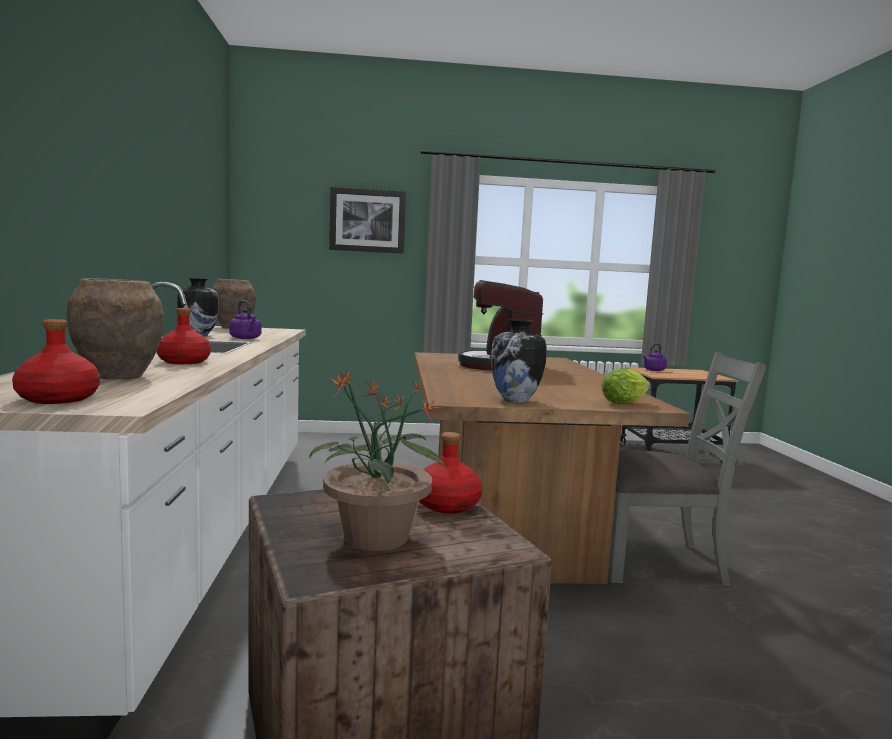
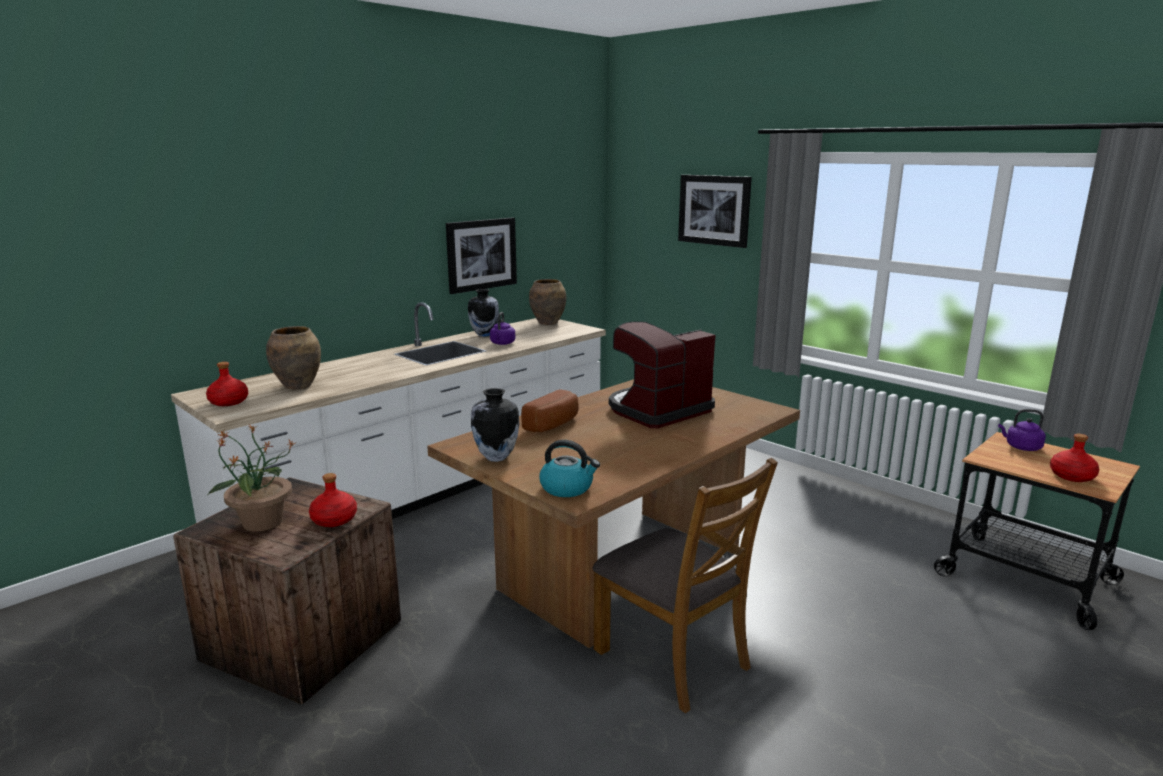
camera: 50 degrees right, 10 degrees up
(170, 240) = (481, 254): none -> picture
(184, 362) = (369, 374): red bottle -> red bottle (1072, 476)
(470, 380) = (554, 424): none -> bread
(626, 403) = (567, 488): lettuce -> kettle
(655, 561) = (673, 658): grey chair -> brown chair

